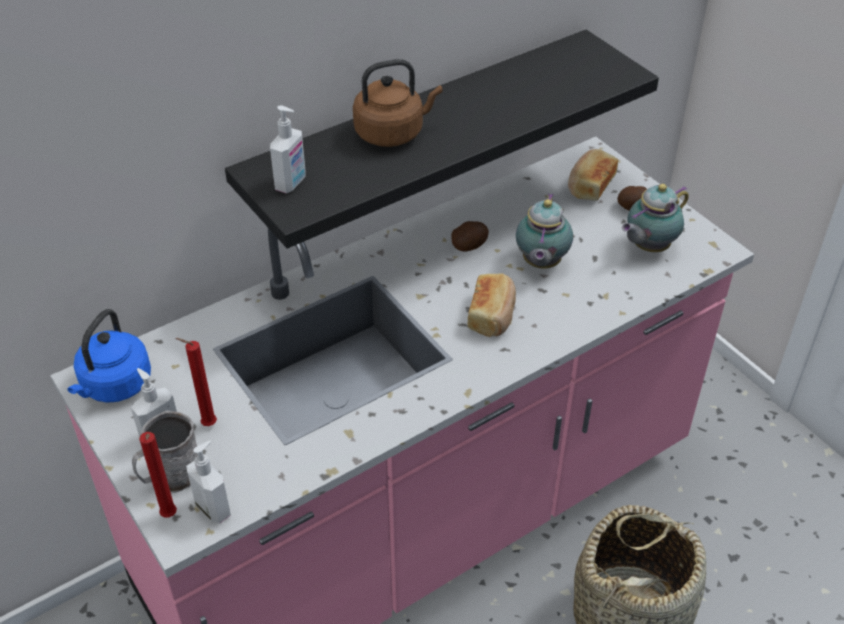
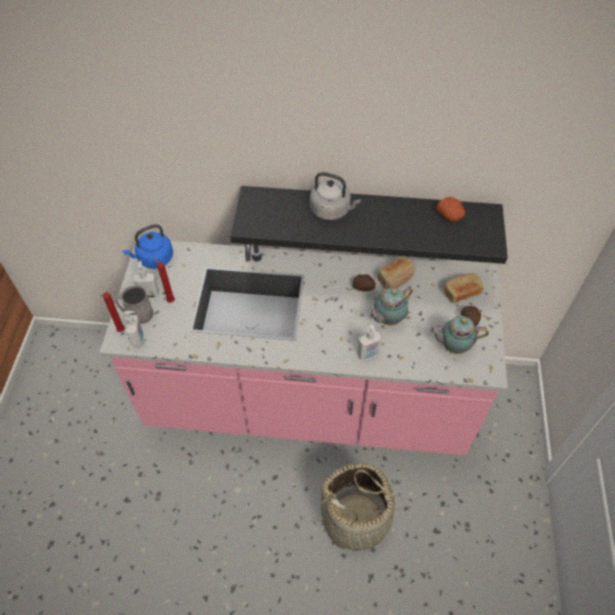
camera: 40 degrees right, 10 degrees up
(291, 183) = (259, 211): soap dispenser -> soap dispenser (368, 354)
(392, 133) = (332, 210): brown kettle -> grey kettle
(492, 315) = (336, 330): bread -> bread (396, 279)
(544, 67) = (450, 215): none -> potato

